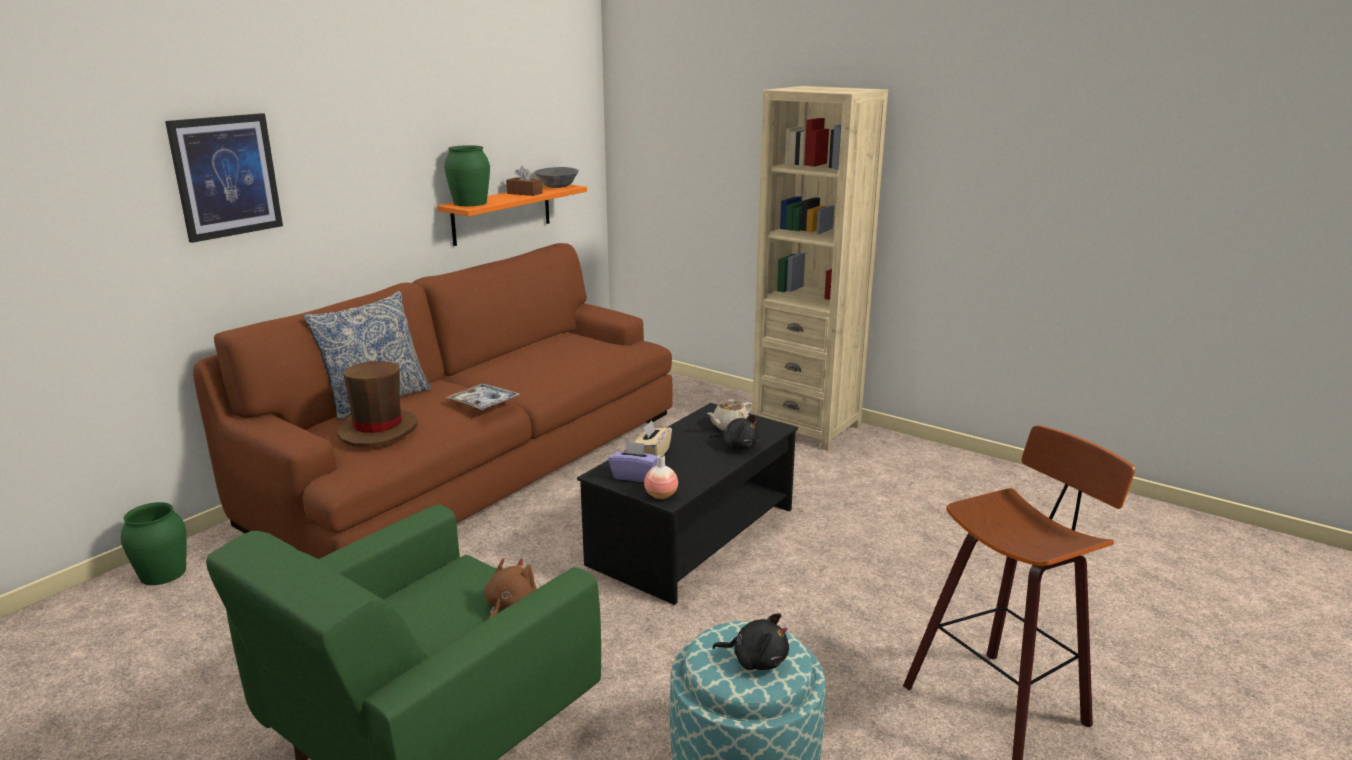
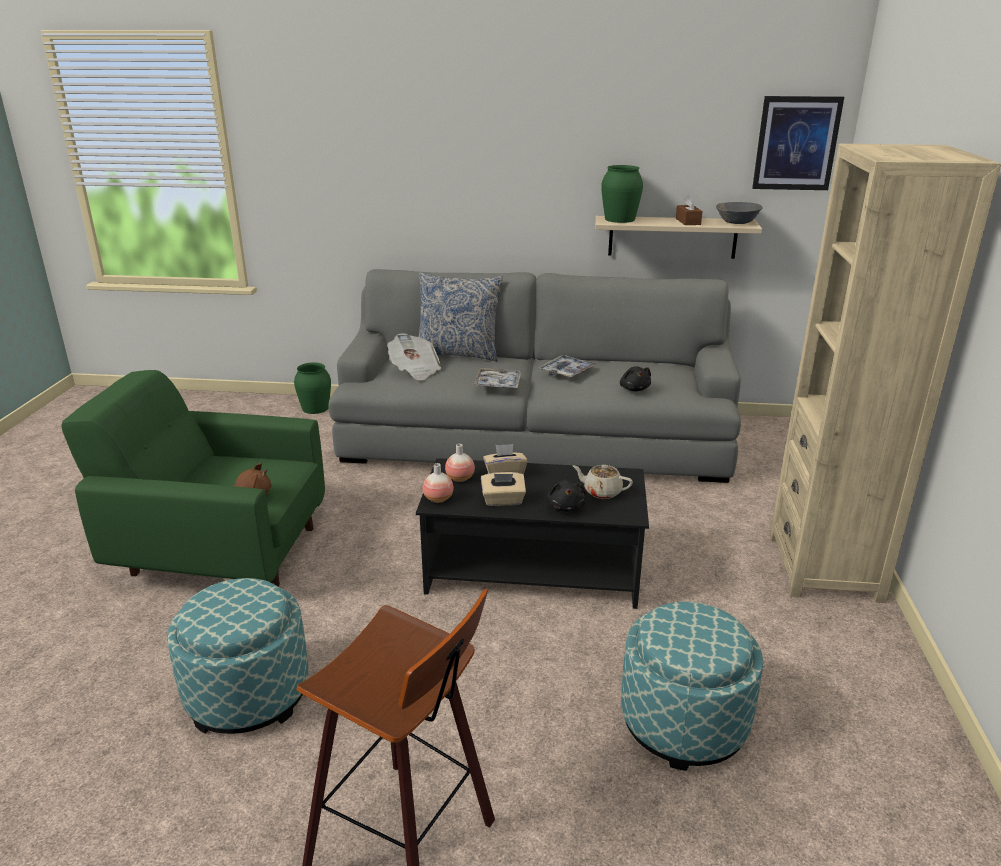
camera: 60 degrees right, 5 degrees up
(226, 176) = (411, 161): picture -> picture (796, 143)
(379, 430) = (415, 370): brown hat -> newspaper
(477, 464) = (535, 439): brown sofa -> grey sofa
(502, 213) = (672, 237): orange shelf -> beige shelf
(510, 370) = (567, 371): none -> tray
(634, 476) = (460, 478): purple tissue box -> vase
(698, 468) = (503, 500): none -> beige tissue box
(756, 660) = (226, 611): black plush toy -> black plush toy (634, 389)
(930, 539) = (683, 722): none -> ottoman

